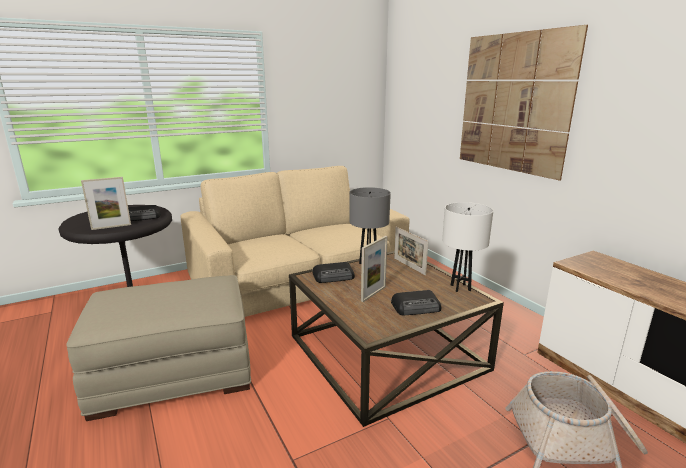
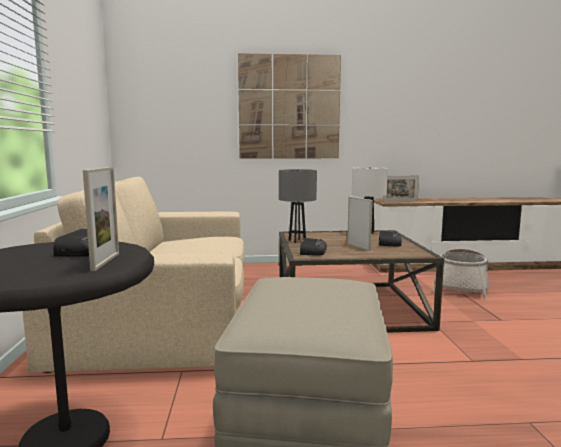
camera: 65 degrees left, 10 degrees down
(409, 266) = (317, 235): picture frame -> picture frame (400, 201)

